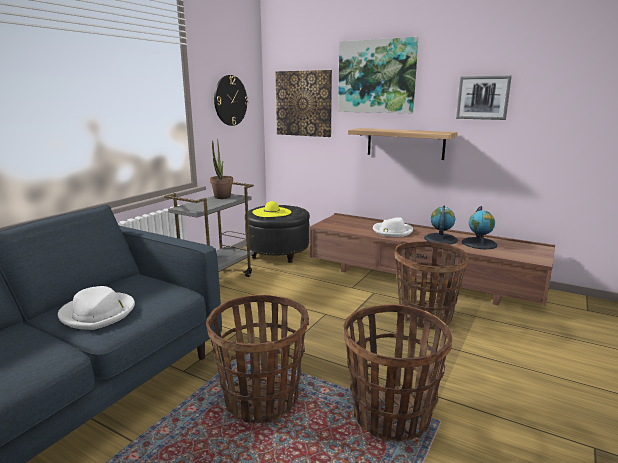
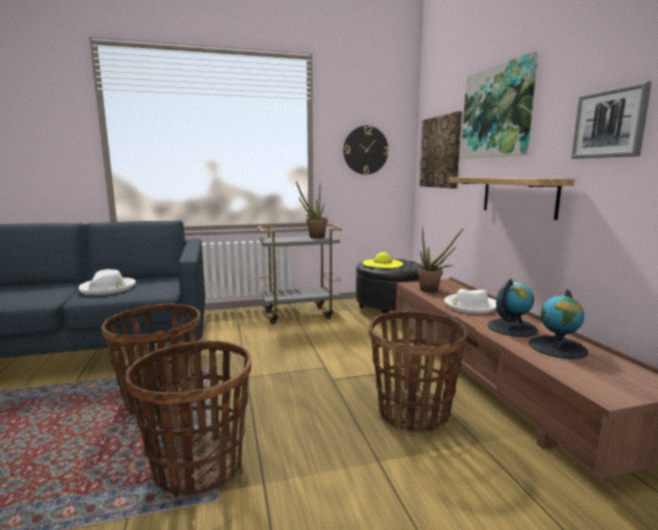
camera: 45 degrees right, 5 degrees down
(347, 226) = (432, 290): none -> potted plant

